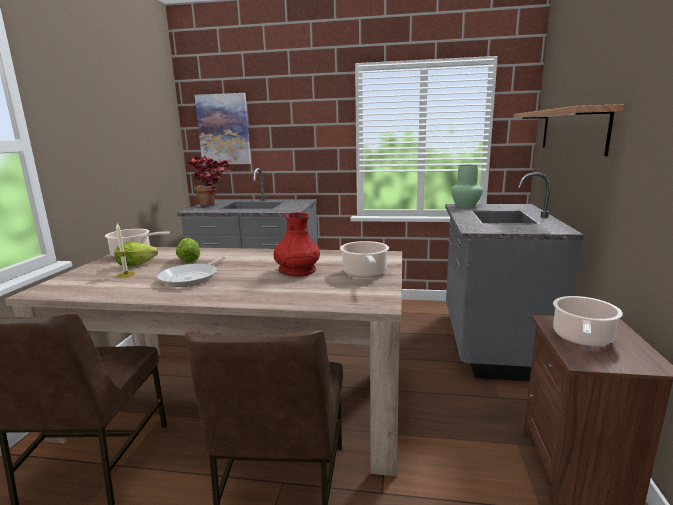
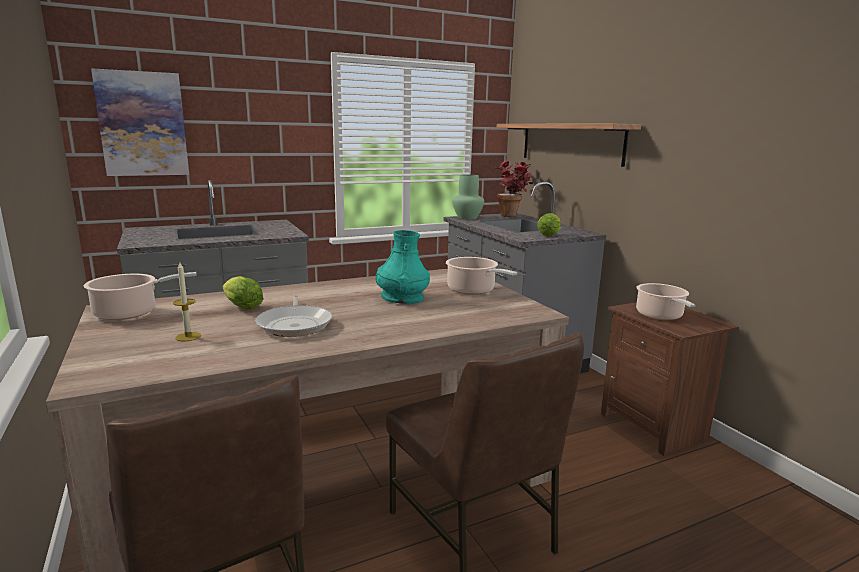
camera: 35 degrees left, 0 degrees up
(138, 264) = (176, 323): lettuce -> lettuce (549, 235)
(212, 205) = (153, 236): potted plant -> potted plant (513, 216)
(297, 270) = (402, 298): red vase -> turquoise vase

